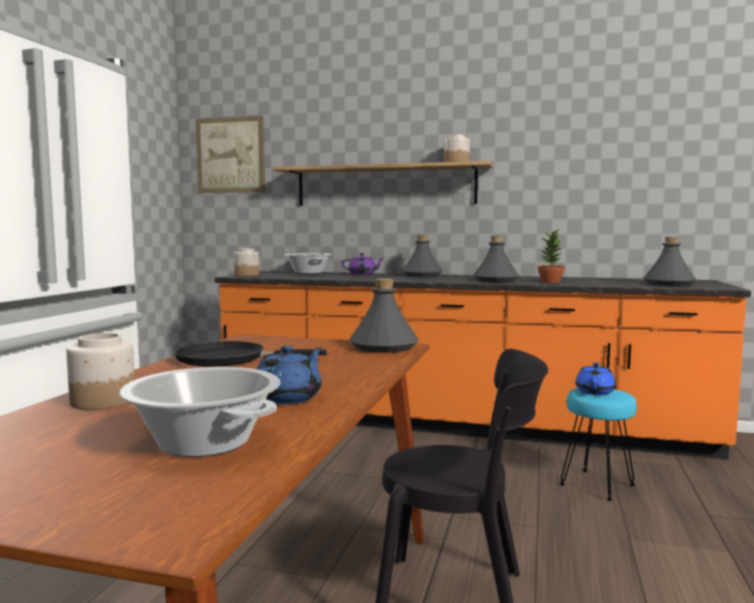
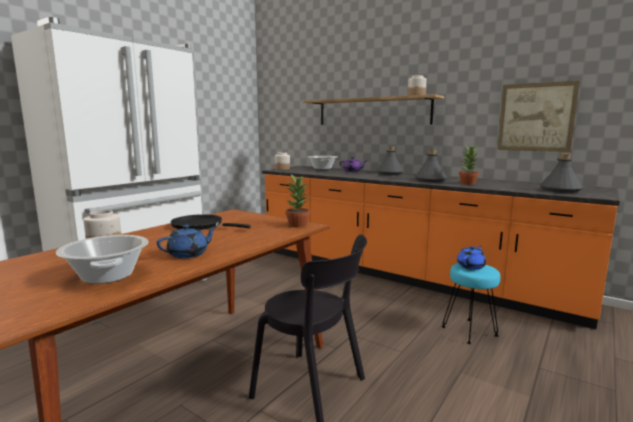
camera: 20 degrees right, 5 degrees up
(230, 155) = (284, 92): picture -> picture (536, 117)
(383, 347) = (297, 225): grey bottle -> potted plant

